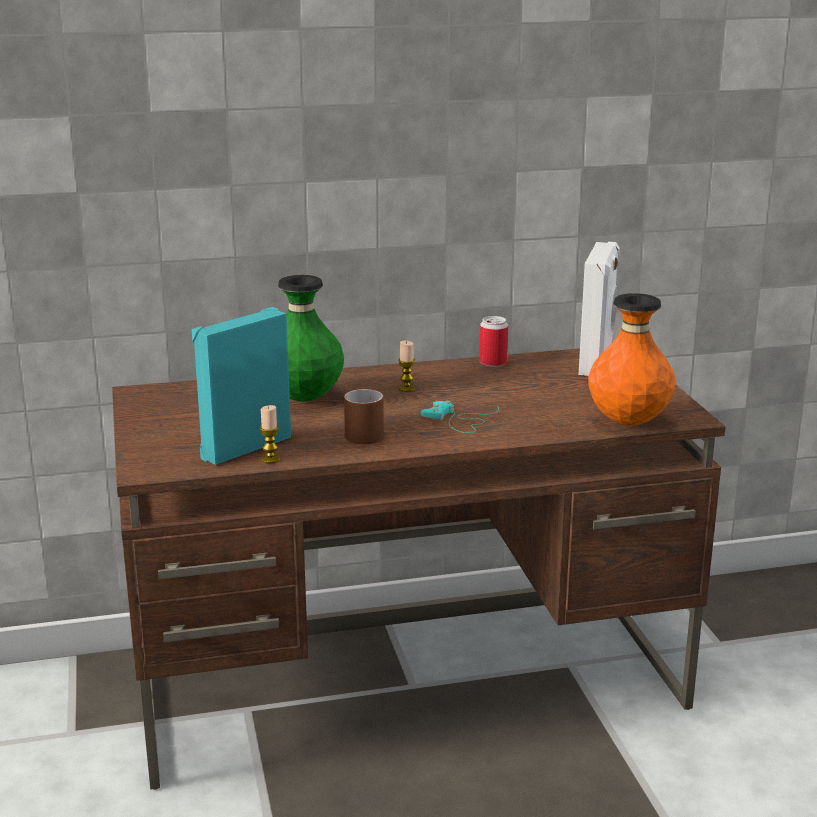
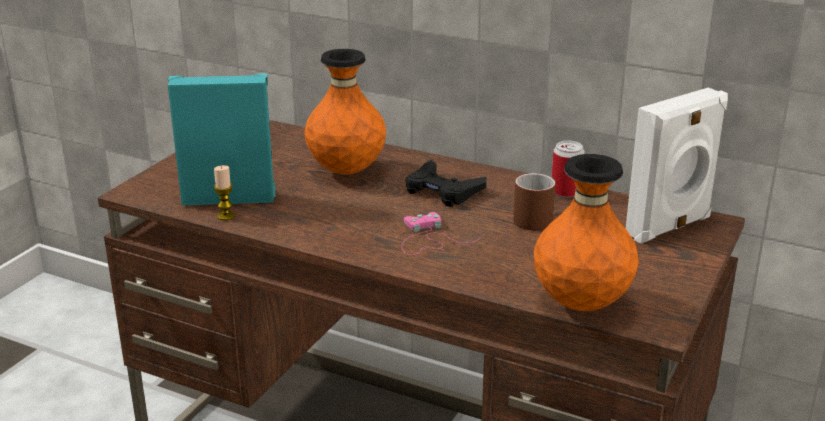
camera: 40 degrees right, 5 degrees up
(304, 399) = (346, 171): green vase -> orange vase
(362, 433) = (331, 220): brown mug -> brown mug (536, 218)
(406, 388) = (442, 190): candle -> black game controller
(459, 421) = (428, 239): turquoise game controller -> pink game controller

